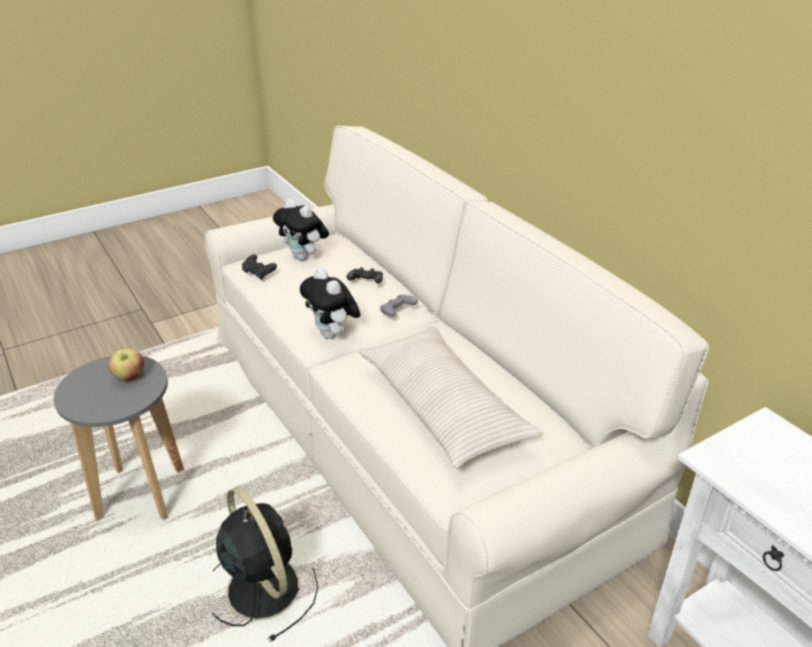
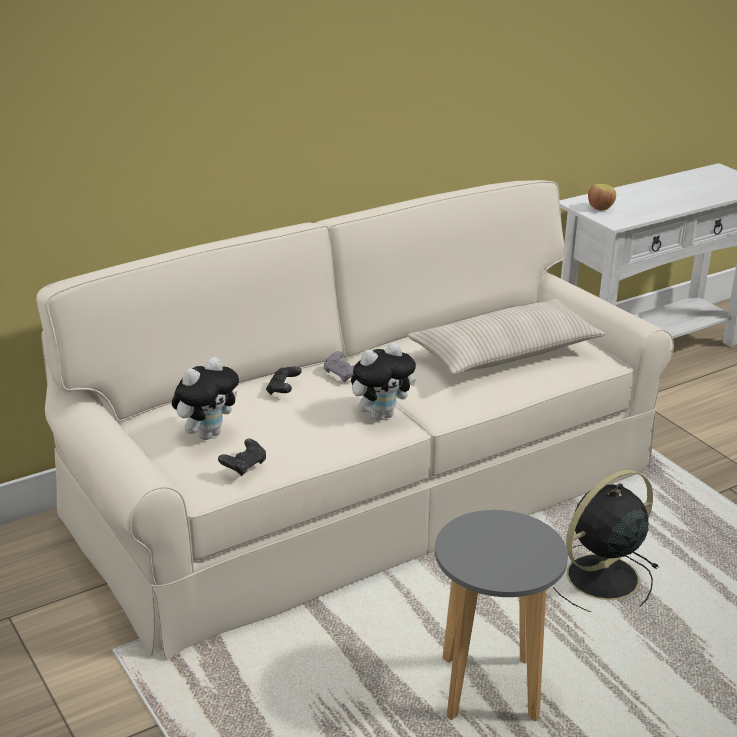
camera: 90 degrees left, 5 degrees down
(130, 377) = (482, 536): apple -> apple (600, 208)

